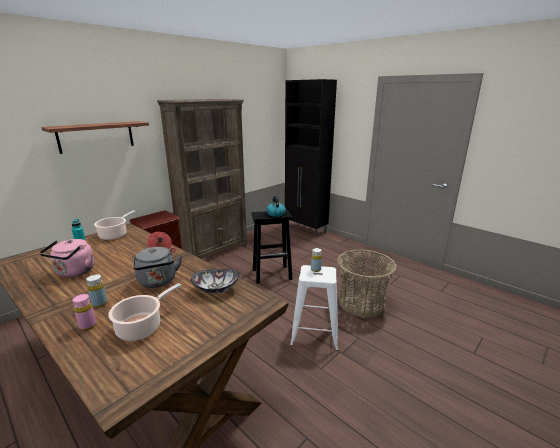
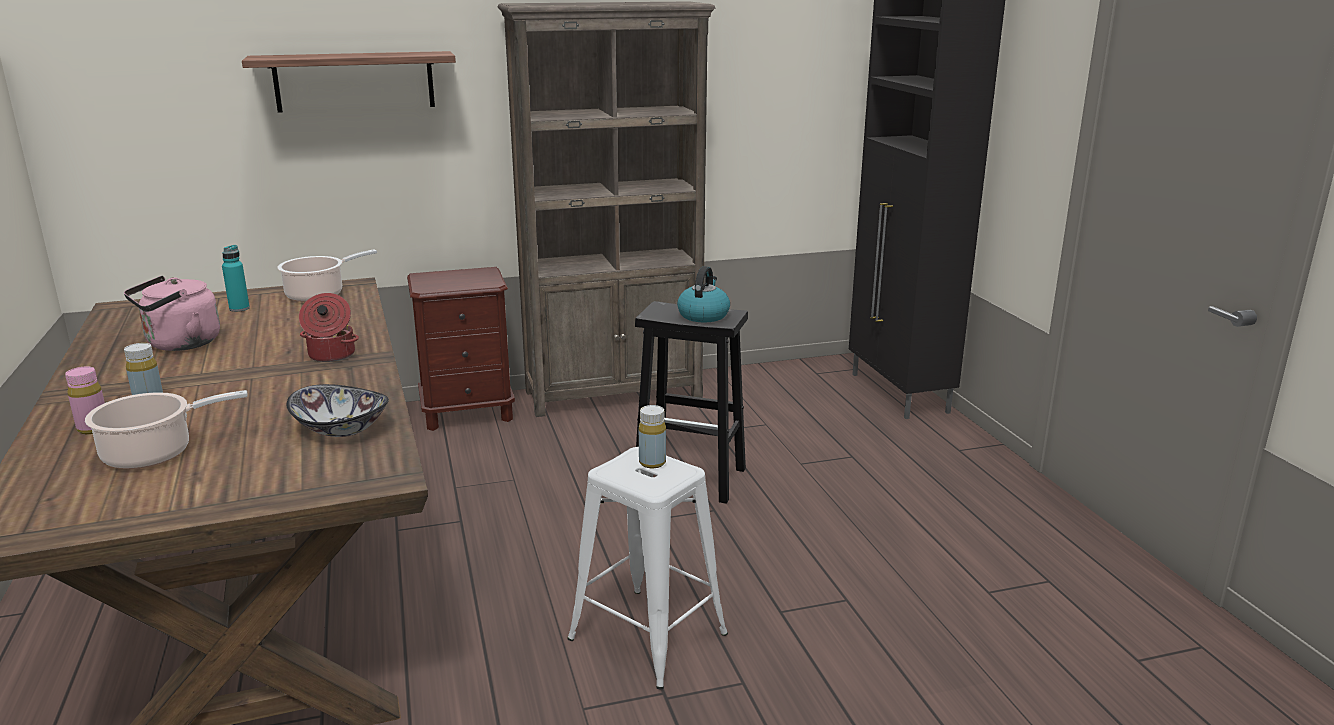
camera: 30 degrees right, 0 degrees up
(158, 282) = (271, 392): grey kettle -> none
(361, 303) = (844, 612): basket -> none

